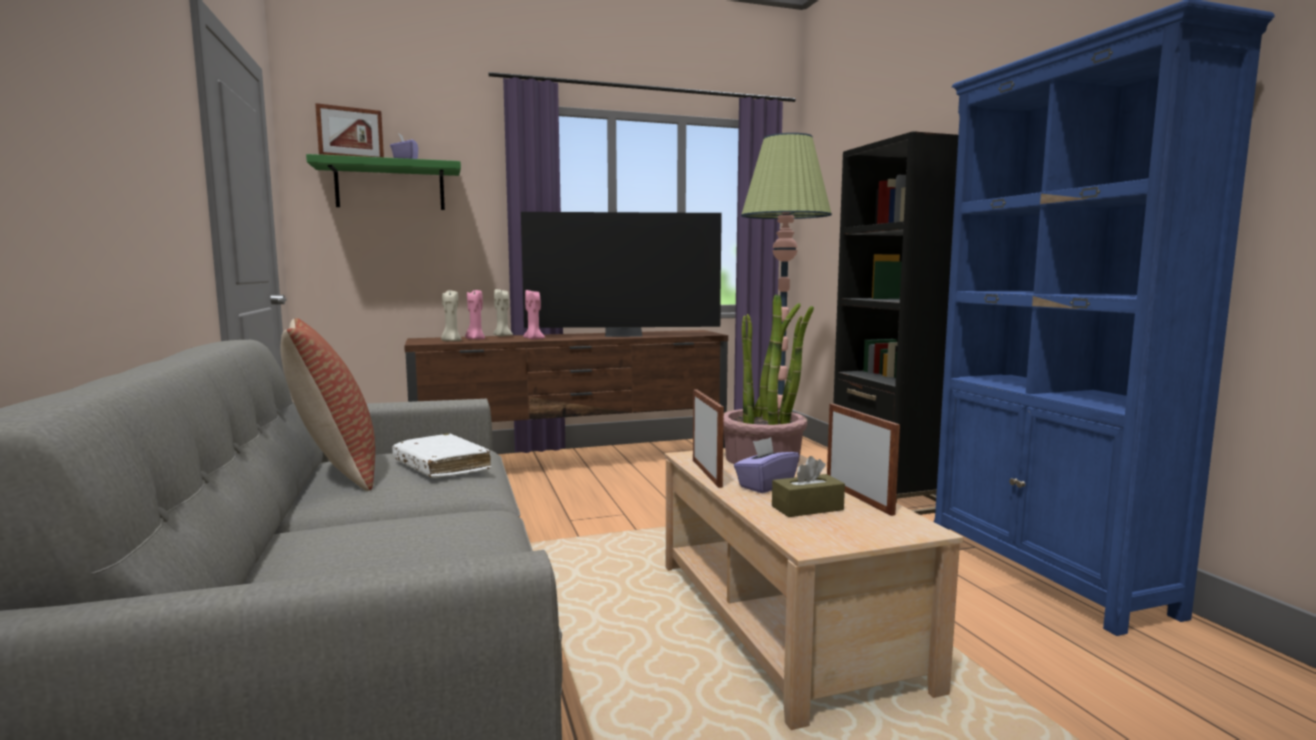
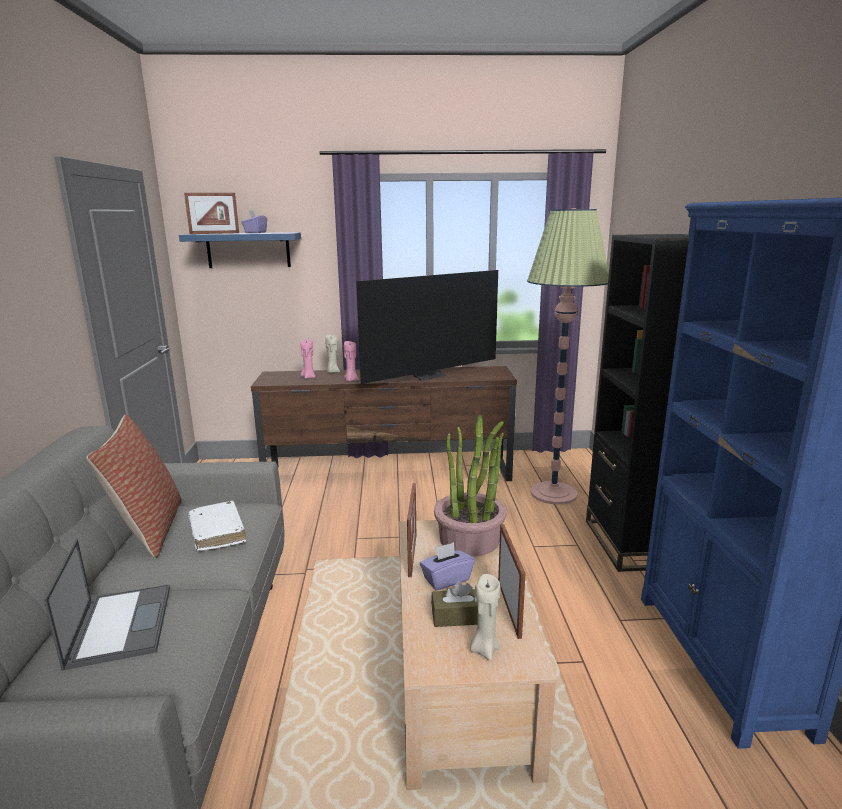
camera: 15 degrees right, 10 degrees up
(369, 542) = (120, 624): none -> laptop
(390, 187) = (248, 250): green shelf -> blue shelf
(451, 341) = (288, 380): beige candle -> beige candle (484, 649)
(624, 335) = (428, 375): television -> television turned 45 degrees counterclockwise

